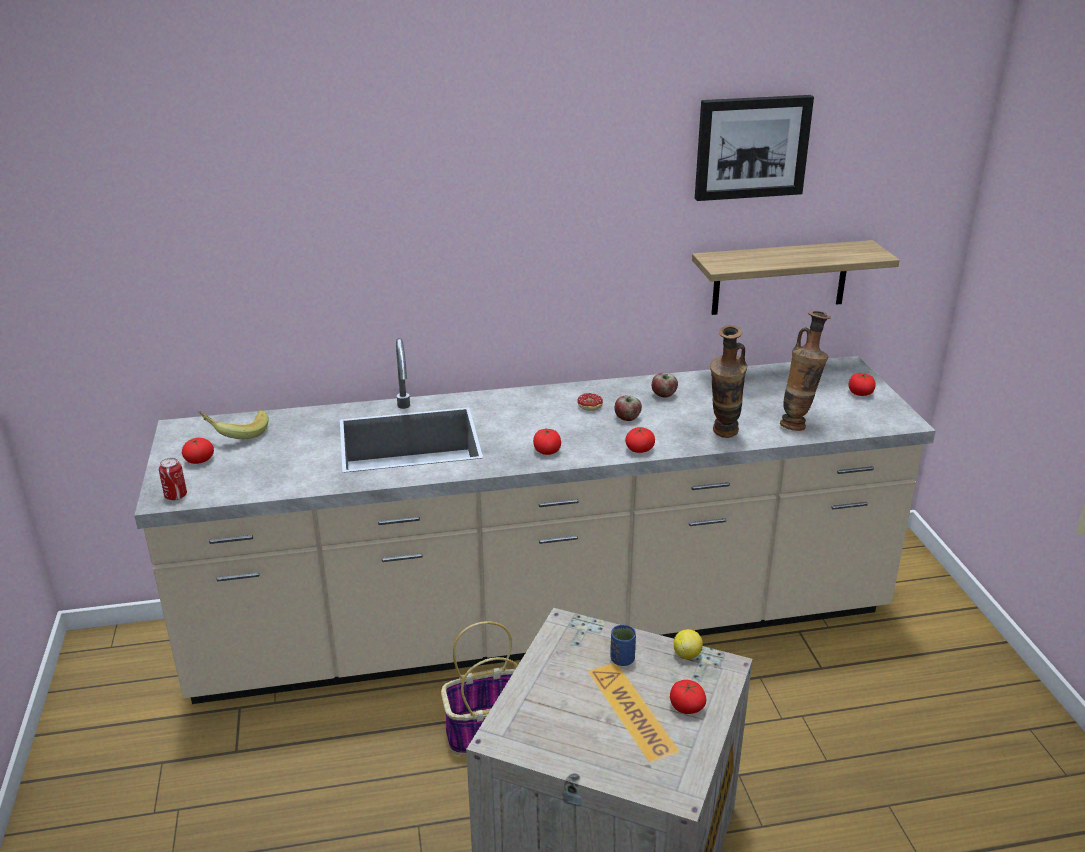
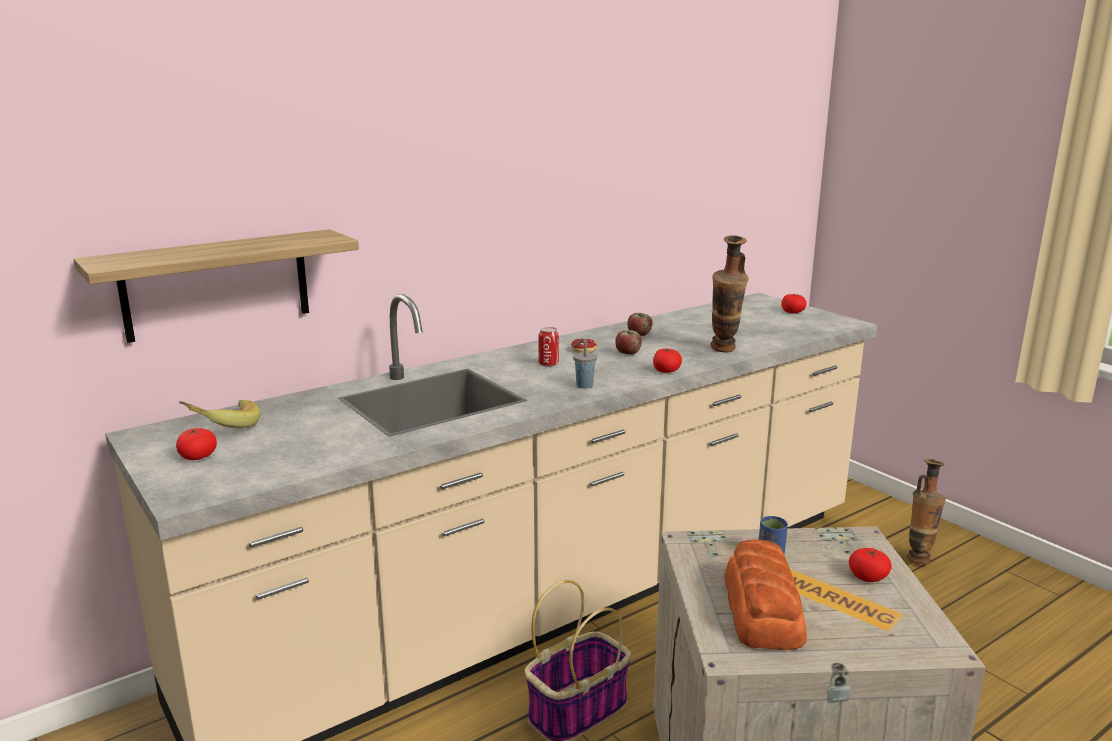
camera: 25 degrees left, 10 degrees down
(176, 496) = (199, 492): can -> can (548, 364)
(547, 451) = (584, 385): tomato -> grey cup
(565, 707) = (763, 609): none -> bread
(687, 654) = (821, 537): lemon -> none
(751, 147) = (677, 96): picture -> none
(780, 278) = (701, 222): shelf -> shelf (217, 285)
(798, 425) = (773, 336): vase -> vase (919, 558)

